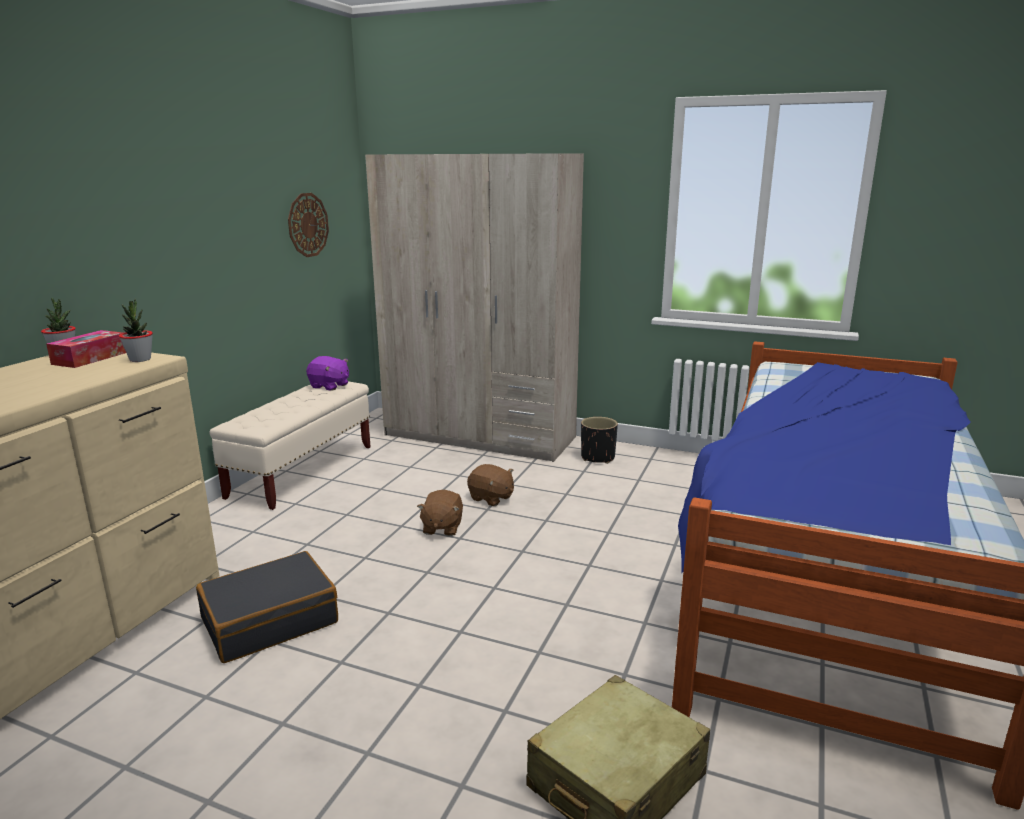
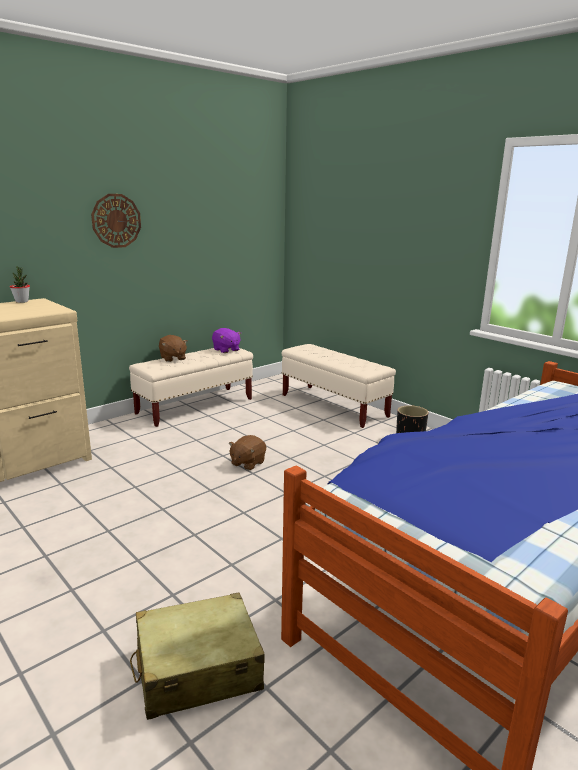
camera: 25 degrees right, 0 degrees up
(90, 358) = (29, 305): tissue box -> none
(140, 359) = (51, 309): potted plant -> none
(270, 620) = (93, 493): black suitcase -> none
(308, 225) = (229, 233): wall clock -> wall clock (116, 221)
(480, 436) = (334, 406): beige wardrobe -> beige bench
(491, 498) = (300, 451): brown plush toy -> brown plush toy (172, 358)

